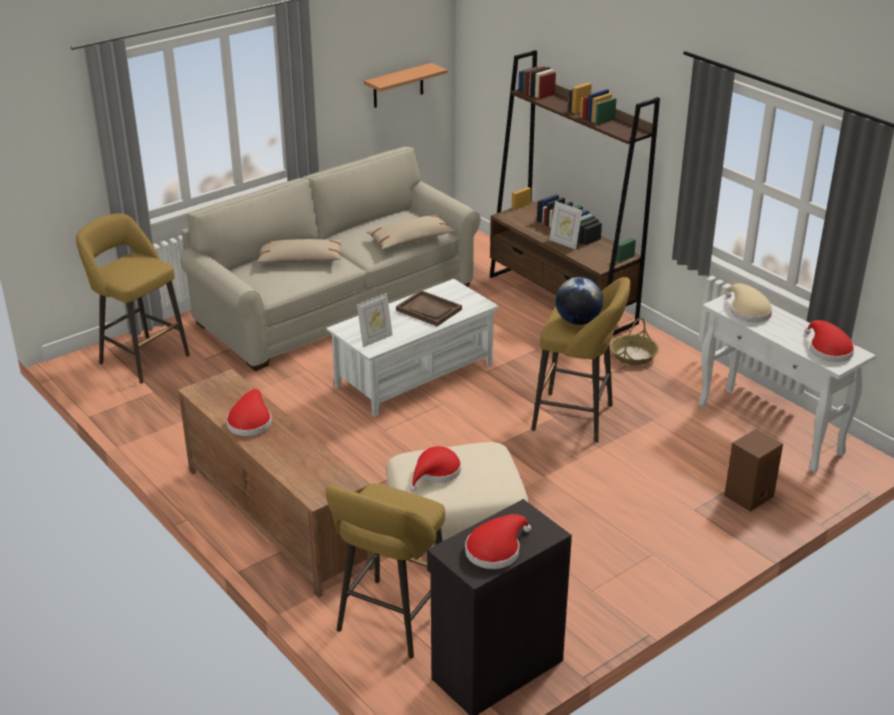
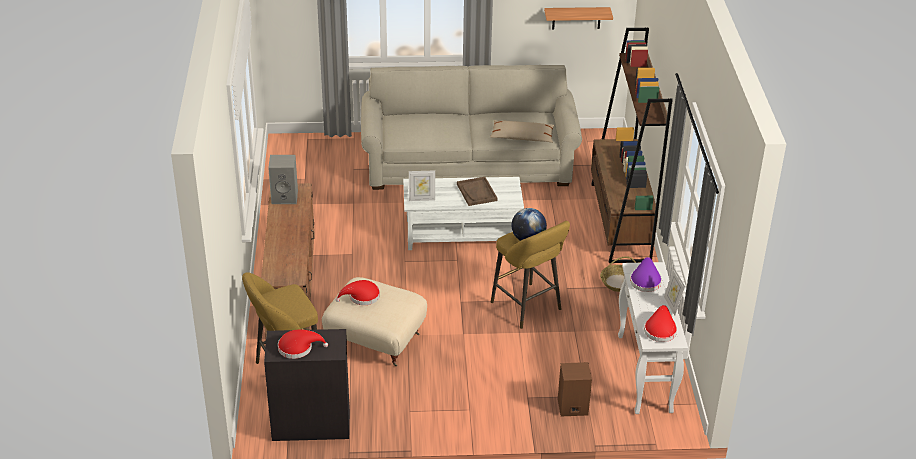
camera: 35 degrees right, 5 degrees up
(141, 357) = (319, 153): yellow stool -> none
(217, 396) = (285, 197): none -> grey speaker
(250, 422) = (285, 220): red hat -> none
(300, 259) = (437, 124): beige pillow -> none
(564, 243) = (616, 180): picture frame -> picture frame (672, 305)
(747, 311) = (645, 281): beige hat -> purple hat

